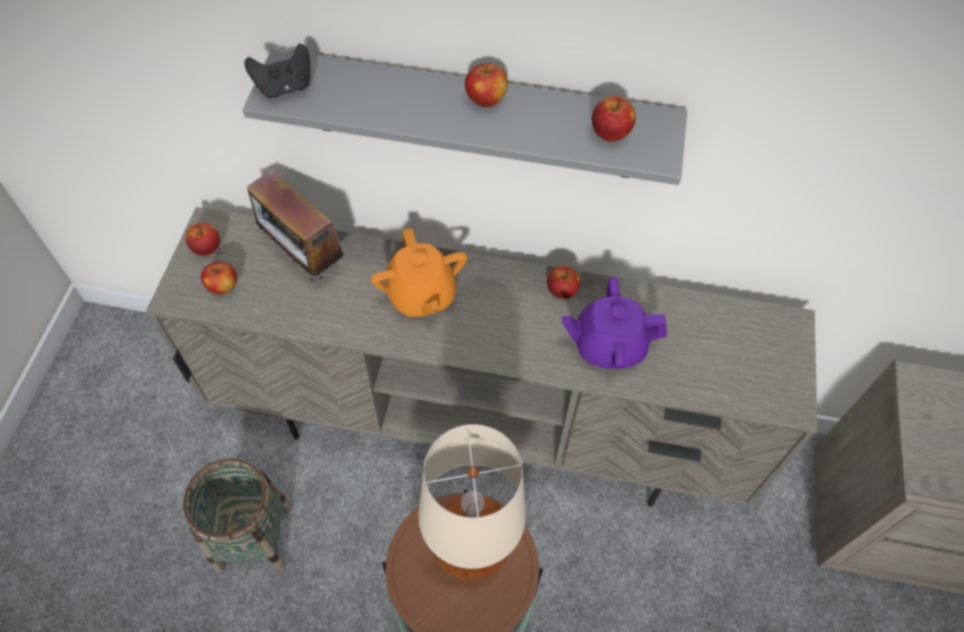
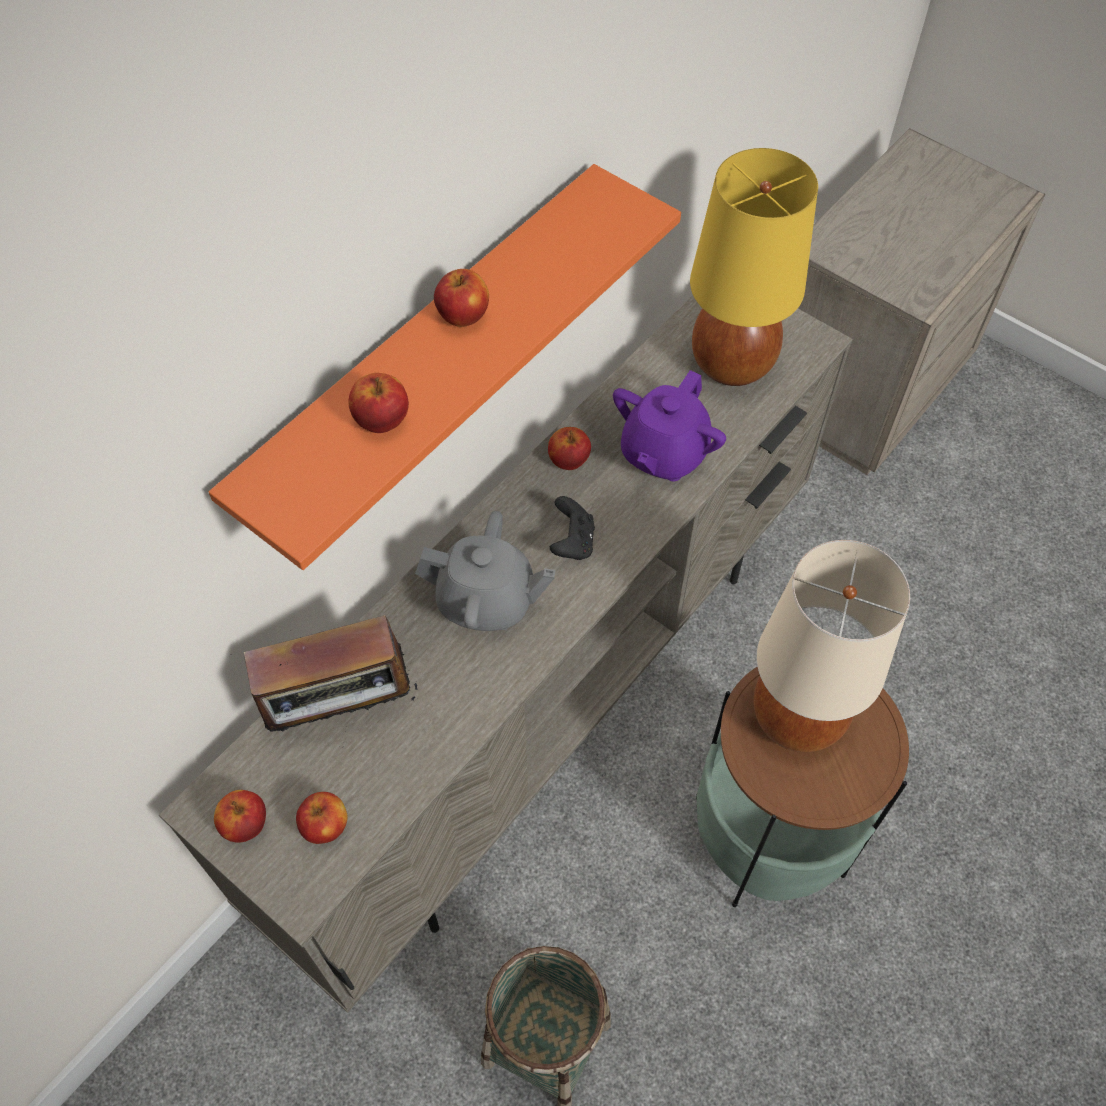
camera: 60 degrees left, 0 degrees up
(285, 87) = (296, 502): black game controller -> black game controller (572, 542)
(421, 295) = (487, 601): orange teapot -> grey teapot
(474, 116) = (425, 358): grey shelf -> orange shelf
(610, 133) = (587, 236): apple -> apple (381, 420)
(724, 355) = (731, 363): none -> yellow table lamp

